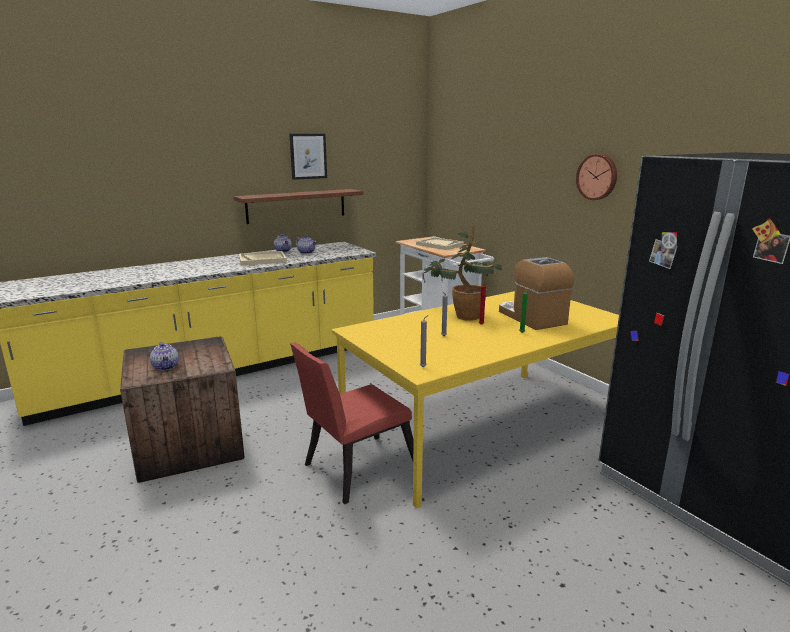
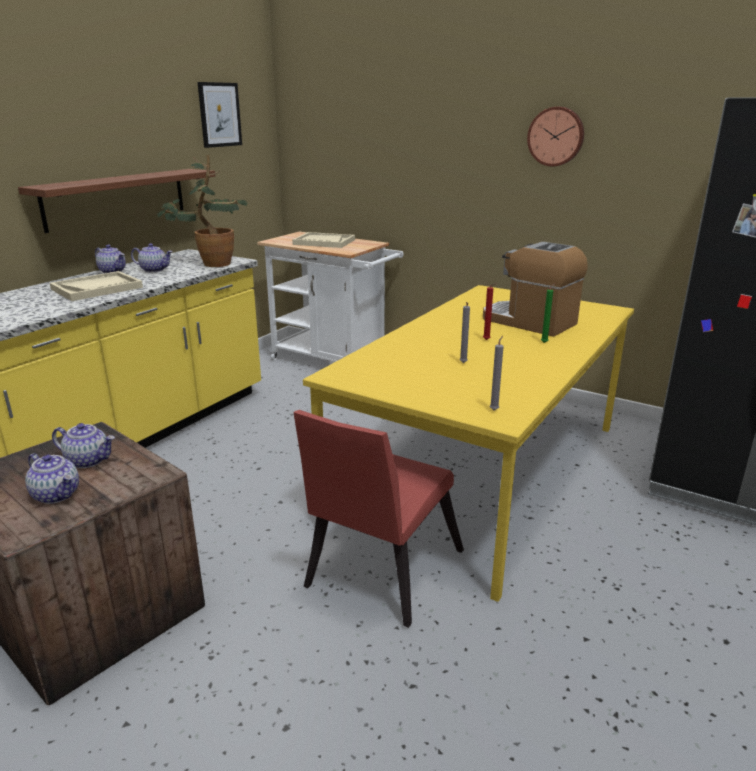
camera: 25 degrees left, 5 degrees up
(195, 354) = (89, 460): none -> teapot
(308, 156) = (125, 118): picture -> picture (219, 115)
(462, 315) = (449, 331): potted plant -> potted plant (211, 263)

